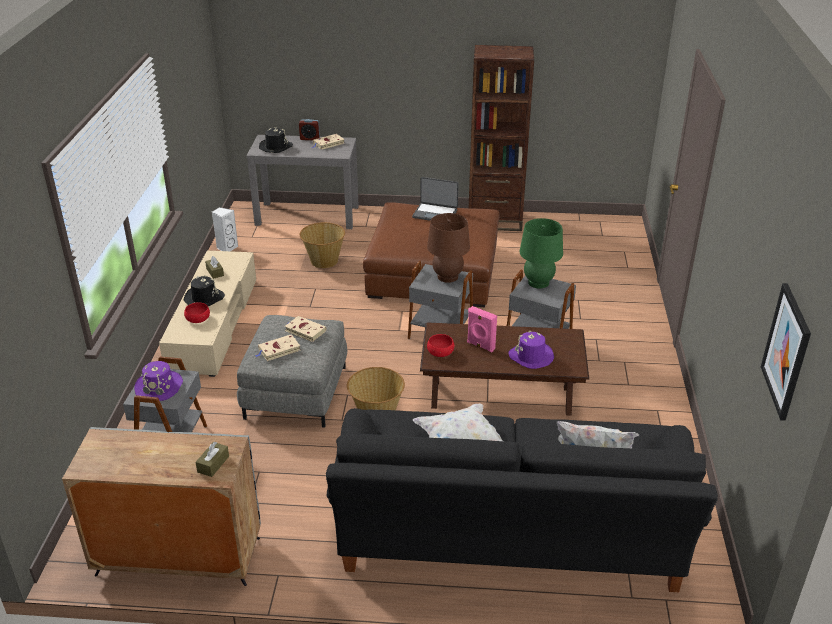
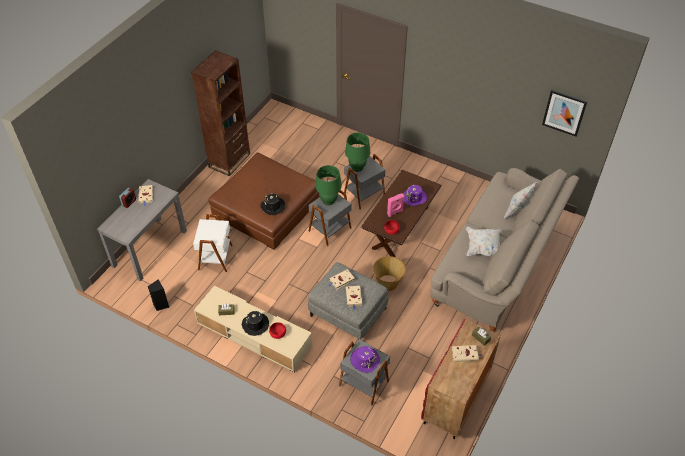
camera: 65 degrees left, 15 degrees up
(169, 454) = (465, 354): none -> beige book
(177, 556) = (456, 399): grey cabinet -> red cabinet
(226, 248) = (161, 305): white speaker -> black speaker
(275, 147) = (128, 224): black hat -> black hat (273, 206)
(324, 261) = (216, 257): basket -> white side table
(435, 213) = (246, 180): laptop -> none
(447, 277) = (328, 200): brown table lamp -> green table lamp
(509, 537) = (497, 264): black sofa -> beige sofa

